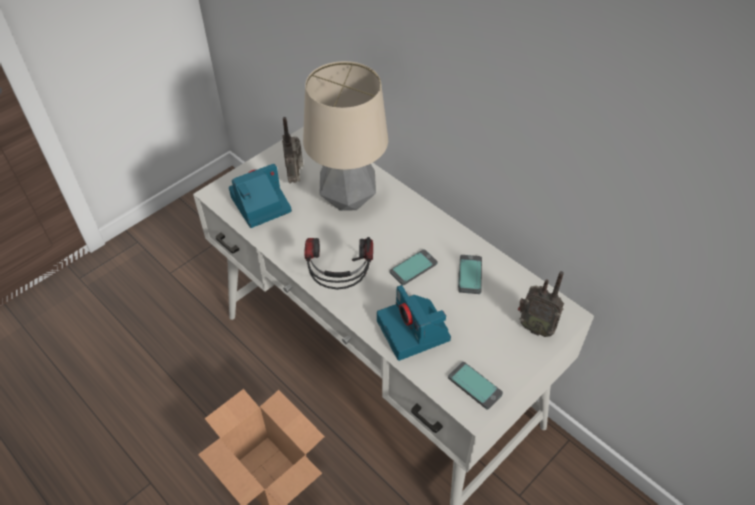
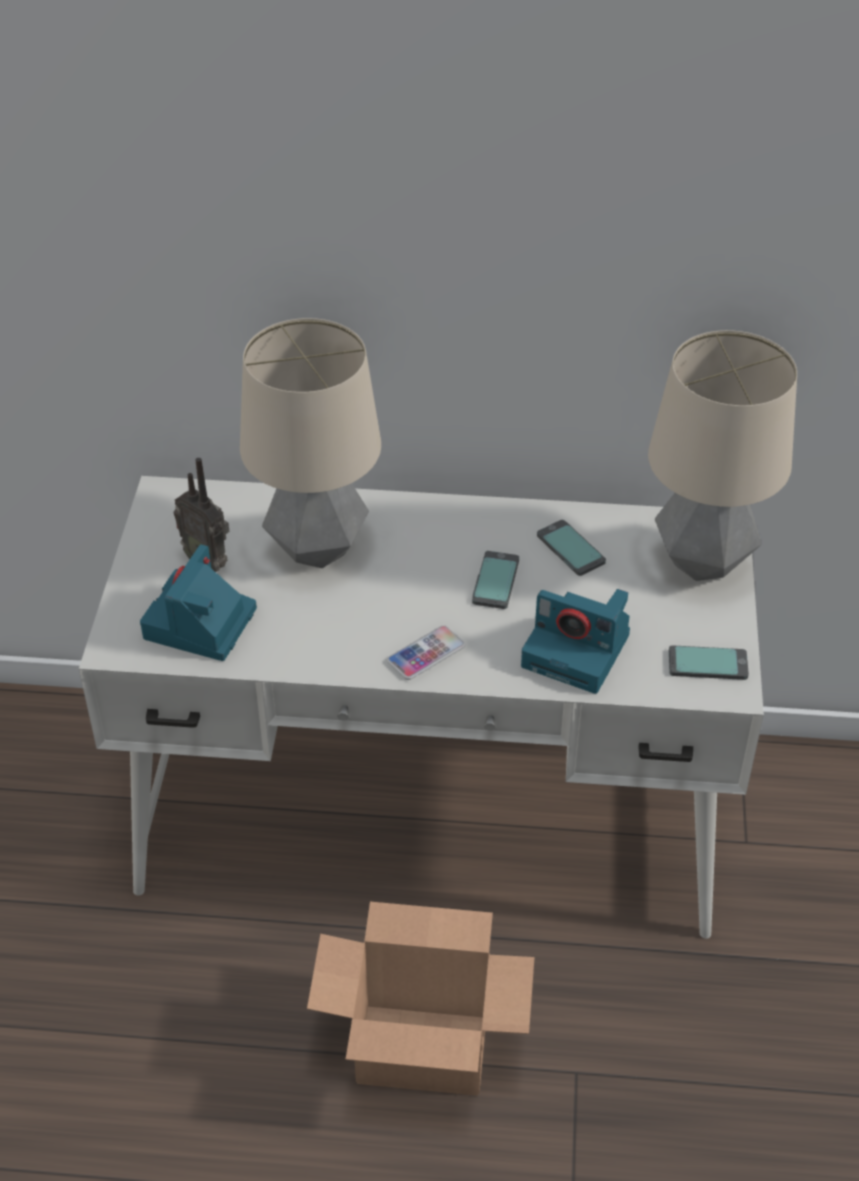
camera: 40 degrees left, 5 degrees down
(340, 283) = (426, 654): headphones -> phone
(535, 327) = (703, 561): radio -> table lamp

